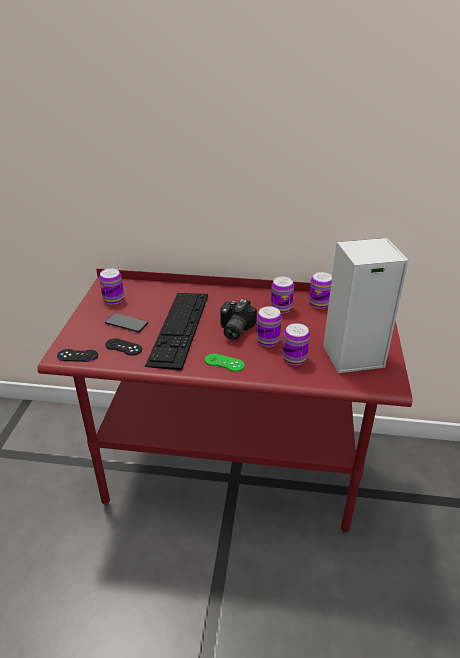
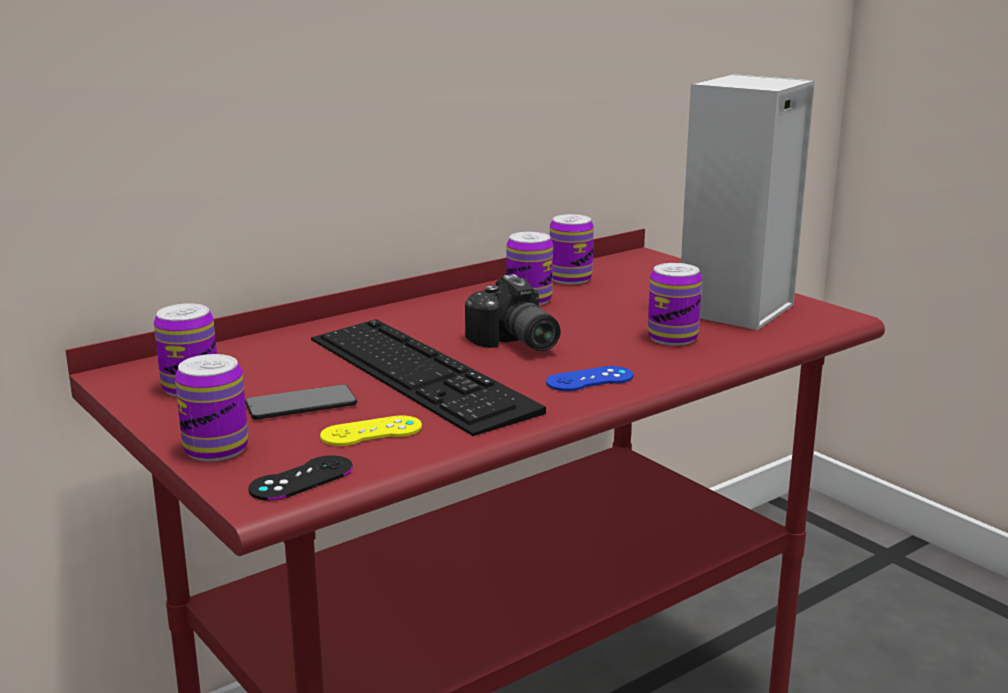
camera: 45 degrees left, 15 degrees down
(123, 347) = (371, 432): black game controller -> yellow game controller
(224, 362) = (590, 379): green game controller -> blue game controller
(268, 340) = (592, 335): can -> can (216, 449)

